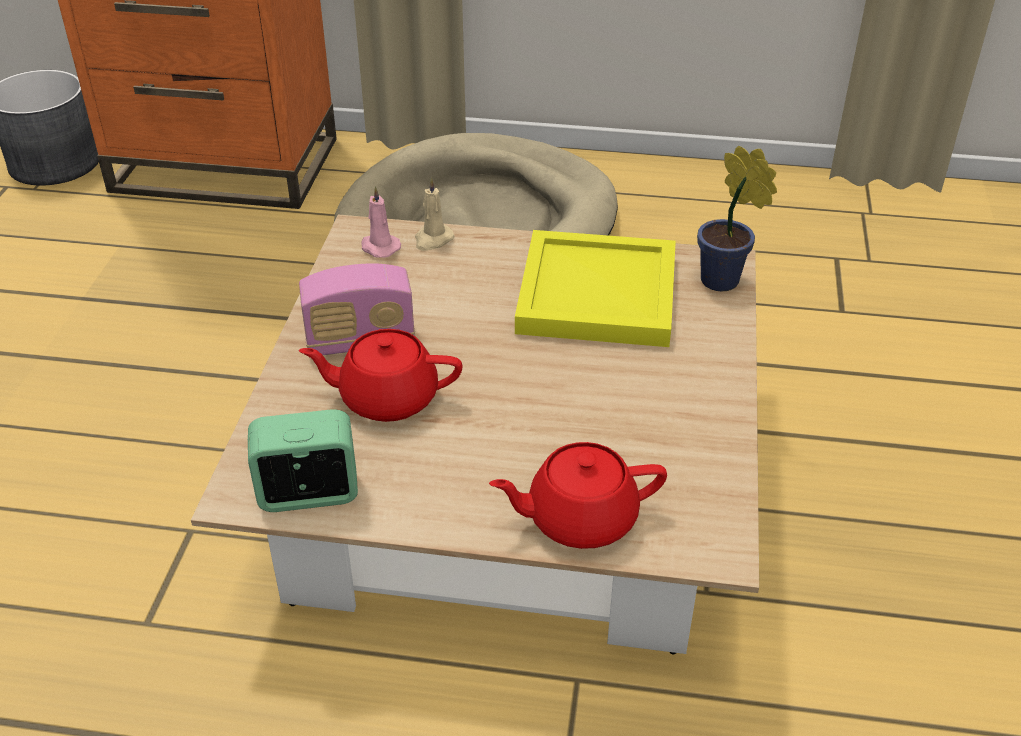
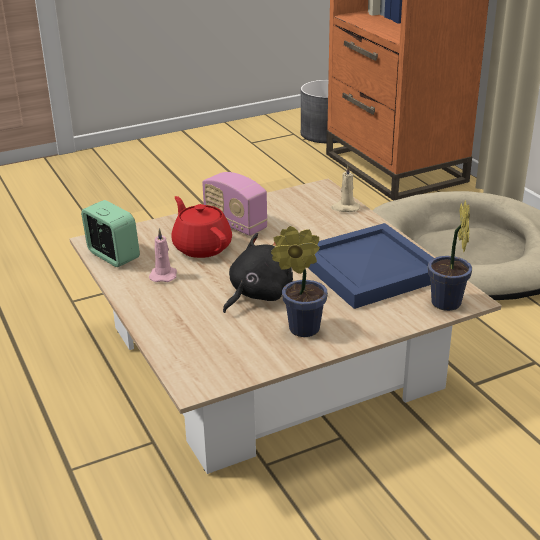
camera: 55 degrees right, 10 degrees down
(379, 247) = (316, 198): pink candle -> pink candle (163, 275)
(563, 405) = (257, 295): none -> black plush toy
(579, 518) = (173, 332): red teapot -> none
(595, 292) = (370, 268): yellow tray -> blue tray
(672, 407) = (300, 328): none -> potted plant

